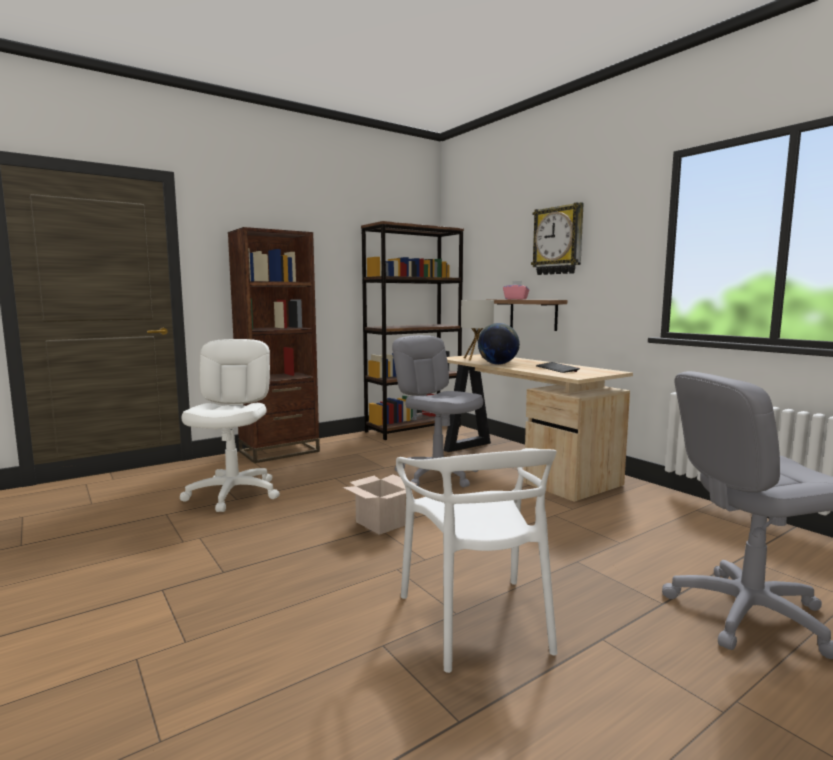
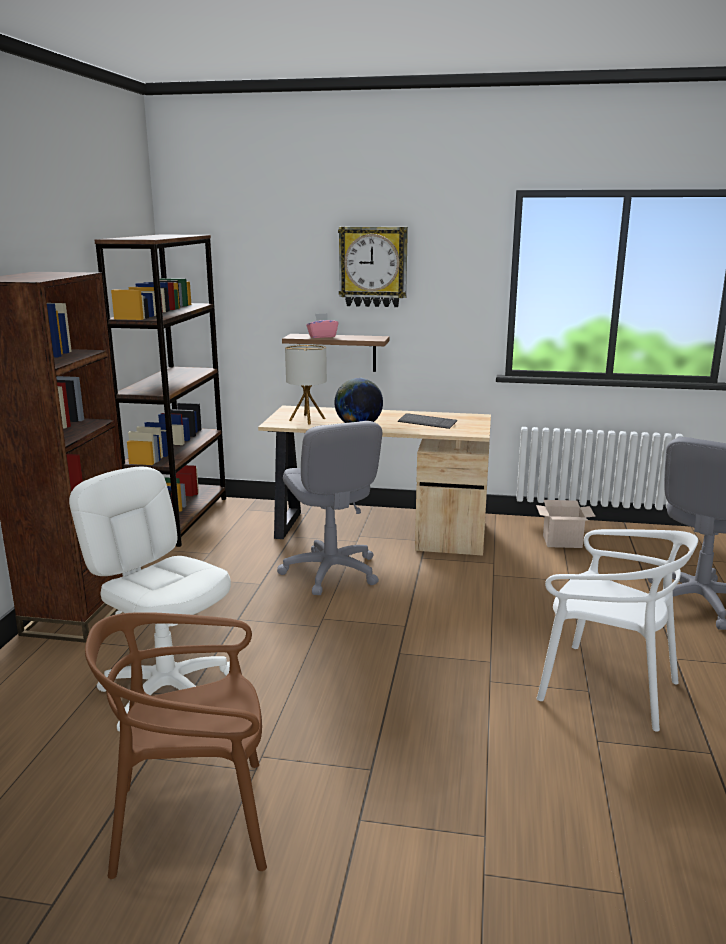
camera: 45 degrees left, 10 degrees up
(117, 546) = (193, 821): none -> brown chair
(381, 523) = (393, 647): cardboard box -> cardboard box (563, 541)
(437, 475) = (330, 572): grey office chair -> grey office chair turned 120 degrees counterclockwise

